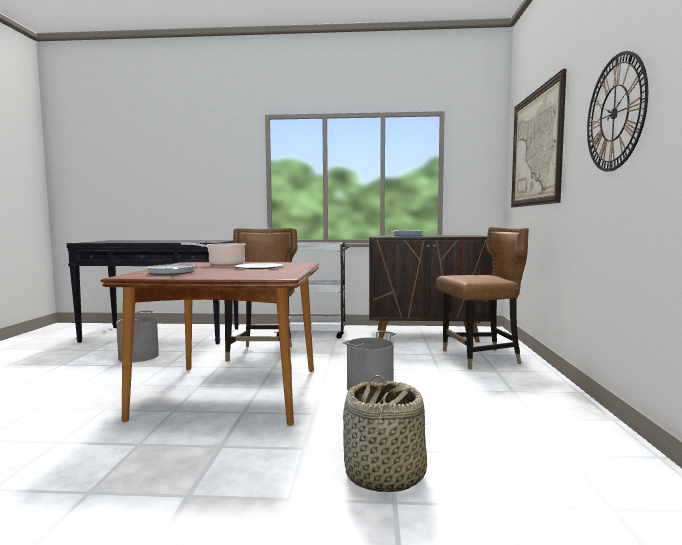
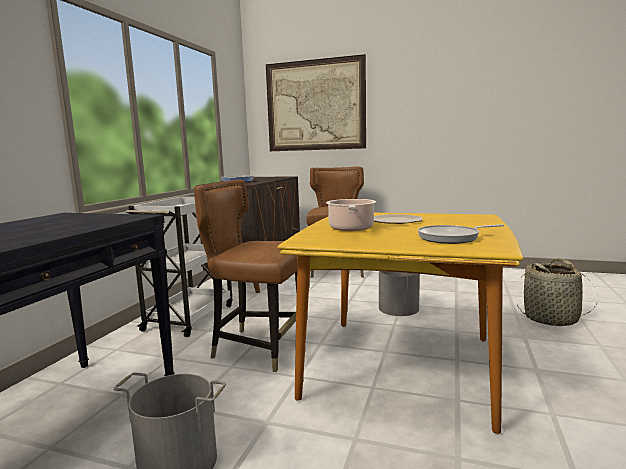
camera: 75 degrees left, 5 degrees up
(230, 392) = (401, 367): brown dining table -> yellow dining table
(614, 113) = (436, 97): wall clock -> none

